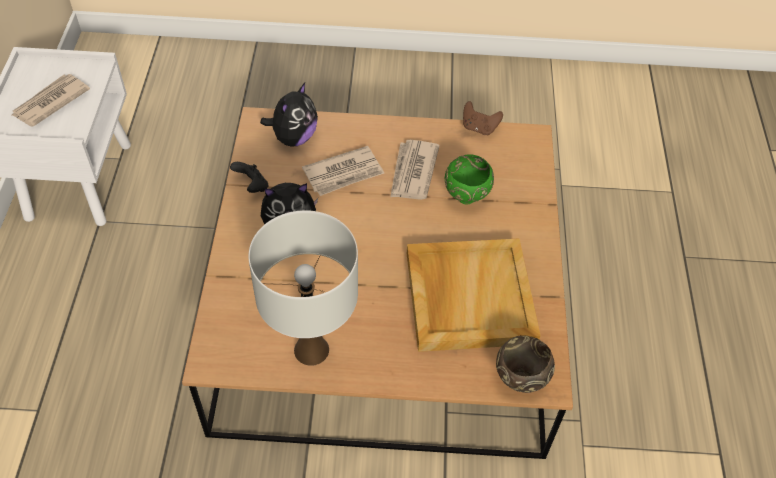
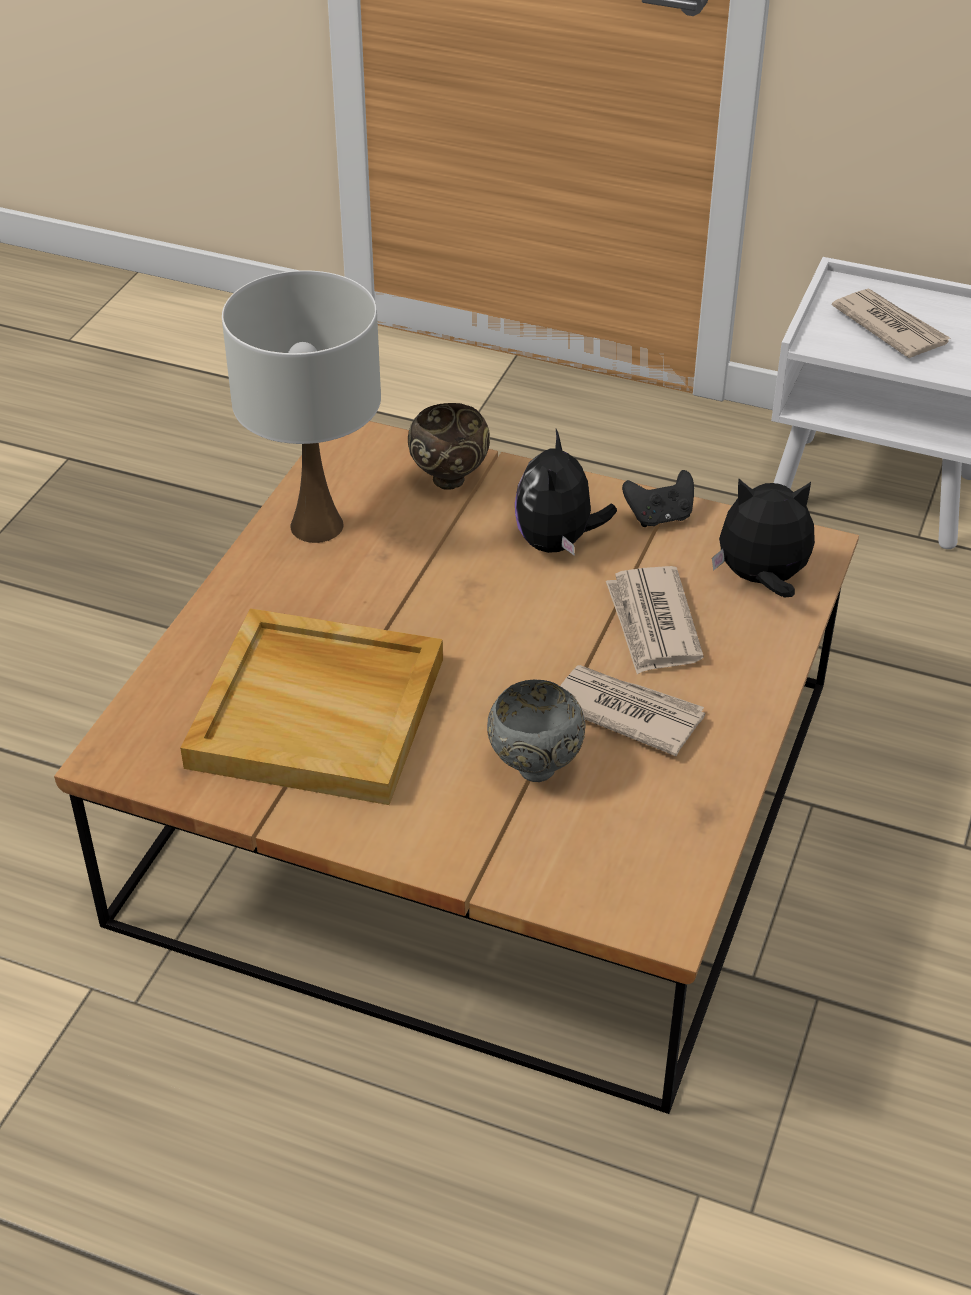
camera: 110 degrees right, 10 degrees down
(293, 137) = (761, 580): plush toy -> plush toy turned 135 degrees clockwise
(466, 198) = (533, 767): green bowl -> grey bowl
(479, 128) = (717, 842): brown game controller -> none
(519, 380) = (136, 725): brown bowl -> brown bowl (450, 479)

